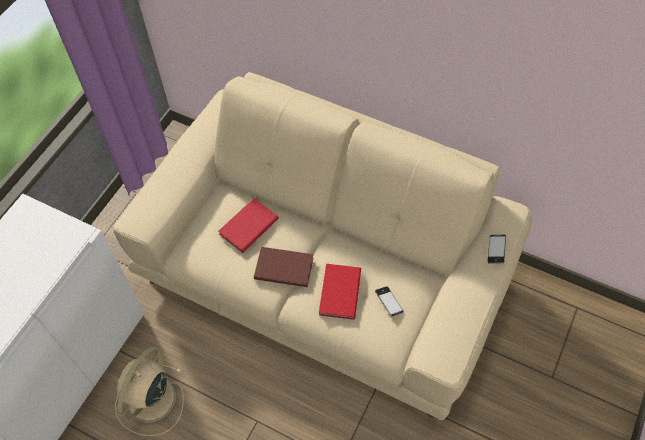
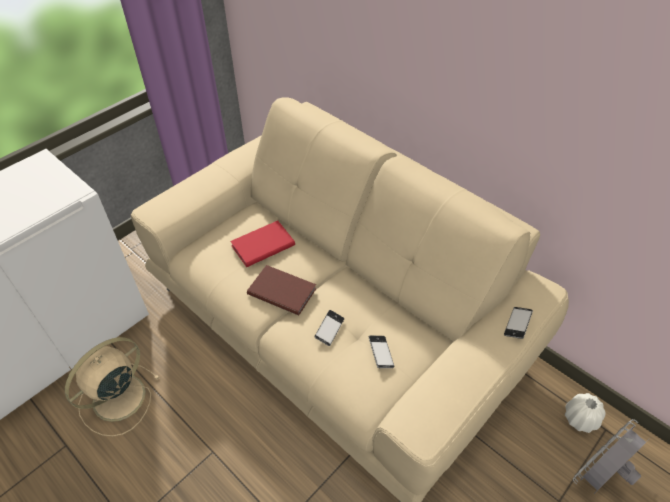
camera: 15 degrees right, 10 degrees down
(338, 293) = (329, 329): red book -> phone
(555, 304) = (580, 419): none -> white vase
(578, 348) = (599, 476): none -> grey fan

